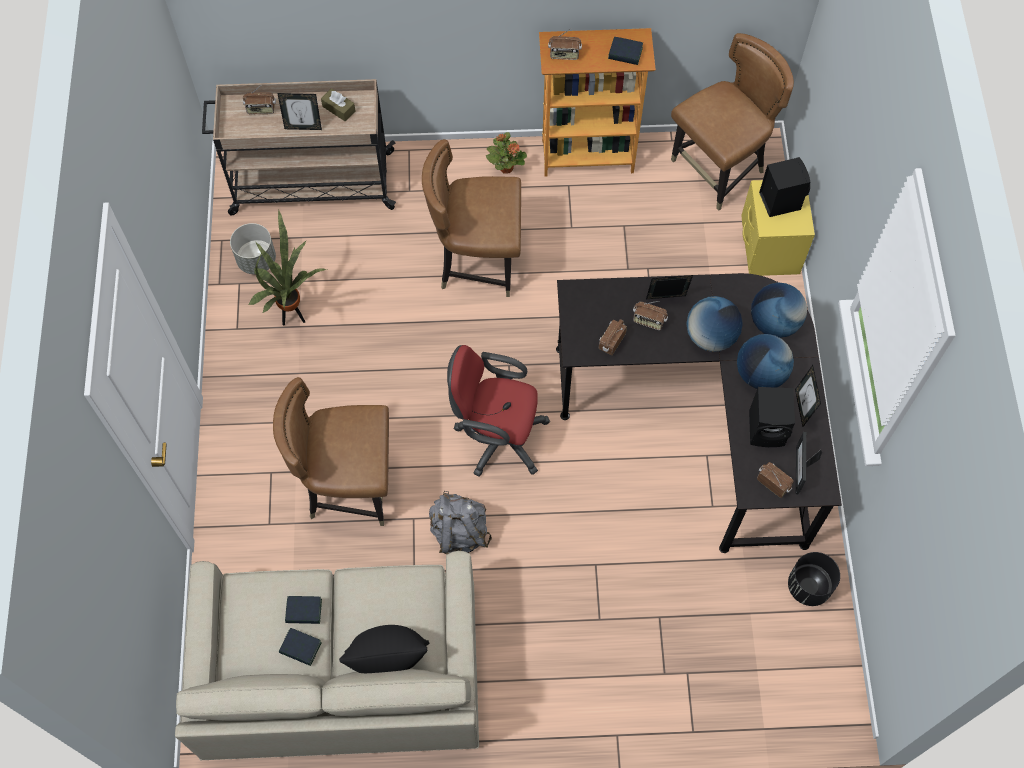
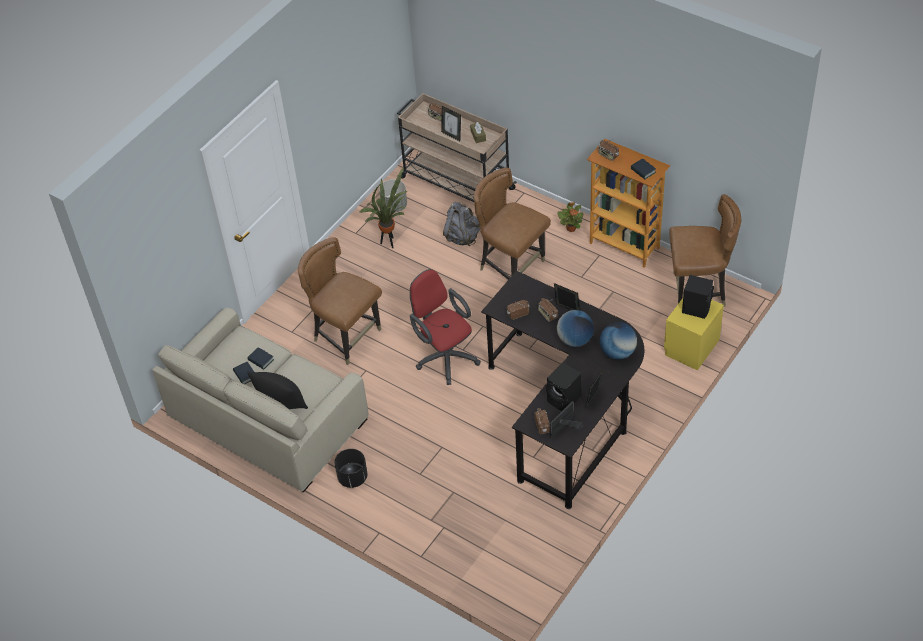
camera: 40 degrees right, 15 degrees down
(459, 532) = (383, 390): grey backpack -> grey backpack (462, 236)
(760, 374) = (585, 372): globe -> none
(808, 586) = (551, 527): black planter -> black planter (352, 477)

